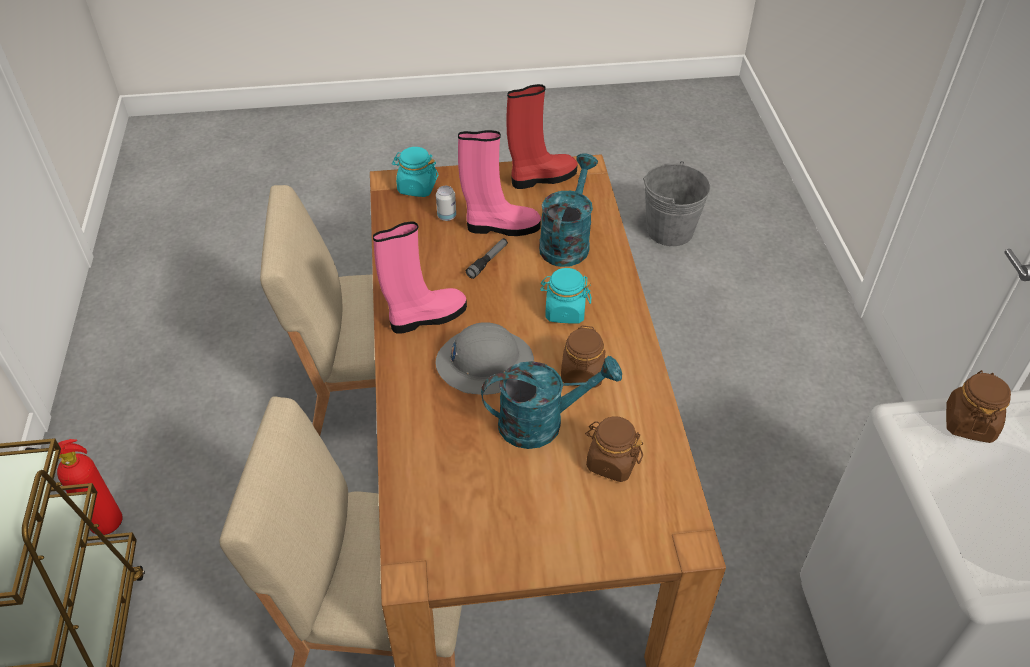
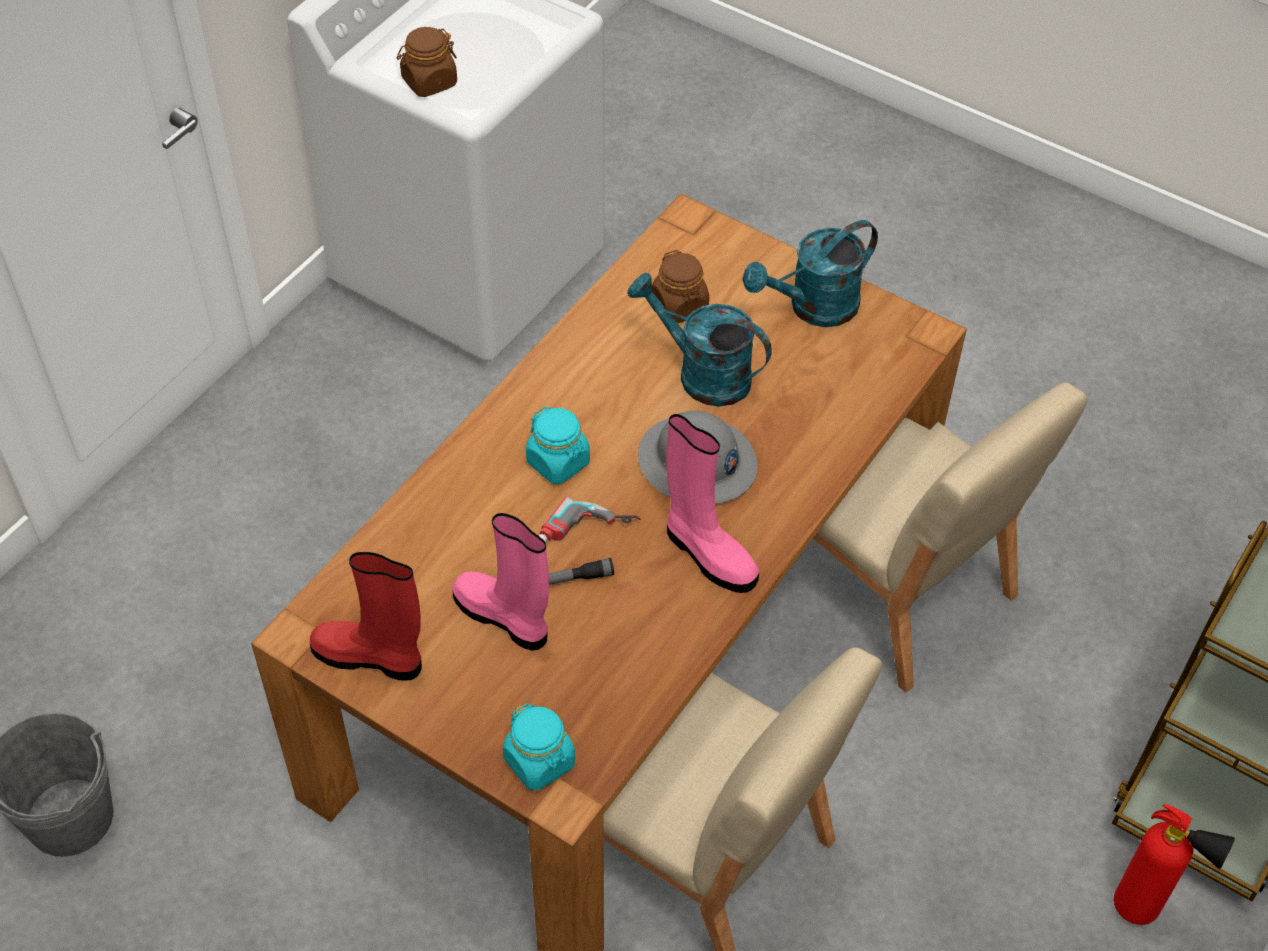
camera: 140 degrees left, 5 degrees up
(426, 317) = (707, 554): pink boot -> pink boot turned 150 degrees counterclockwise
(446, 216) = (550, 682): can -> none
(504, 285) = (586, 536): none -> power drill
(567, 241) = (455, 543): turquoise watering can -> turquoise watering can (813, 308)
(582, 373) = (616, 391): brown jar -> none

